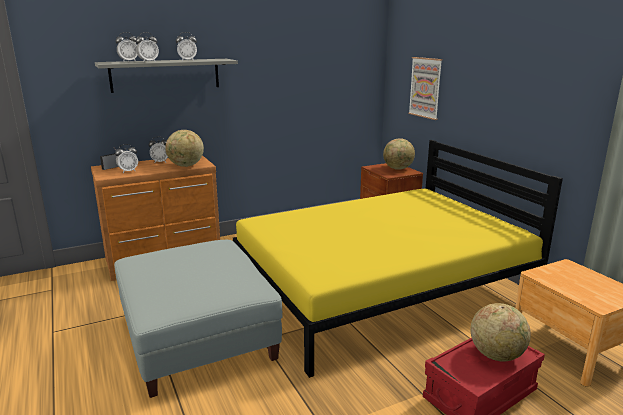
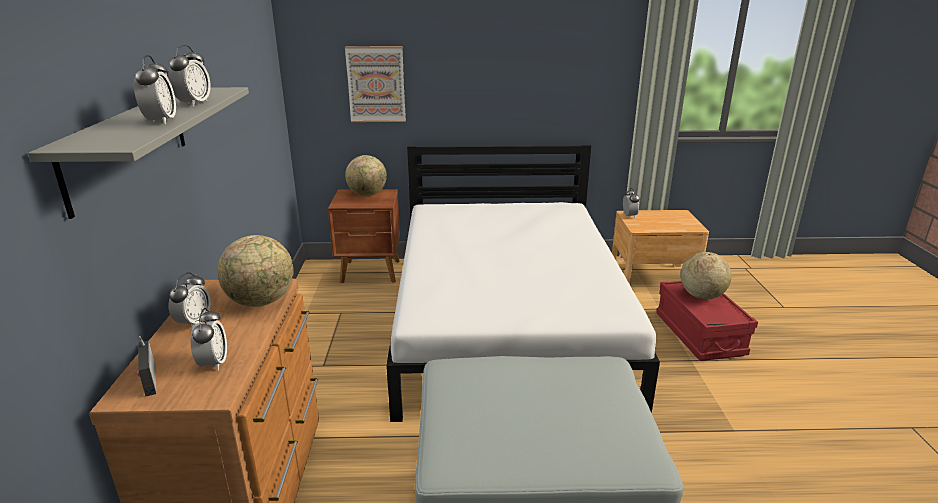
camera: 65 degrees left, 5 degrees up
(129, 61) = (109, 131): alarm clock -> alarm clock (629, 216)
(381, 289) = (507, 322): yellow bed -> white bed

